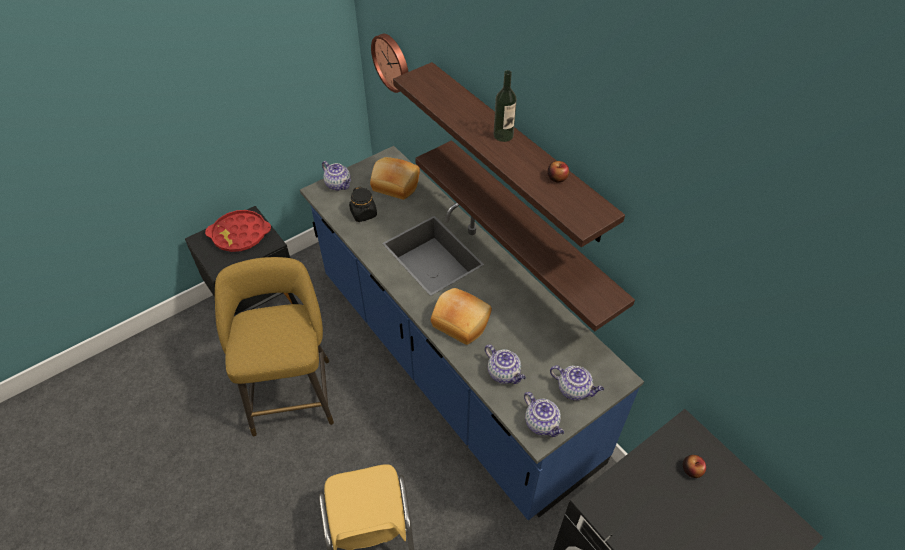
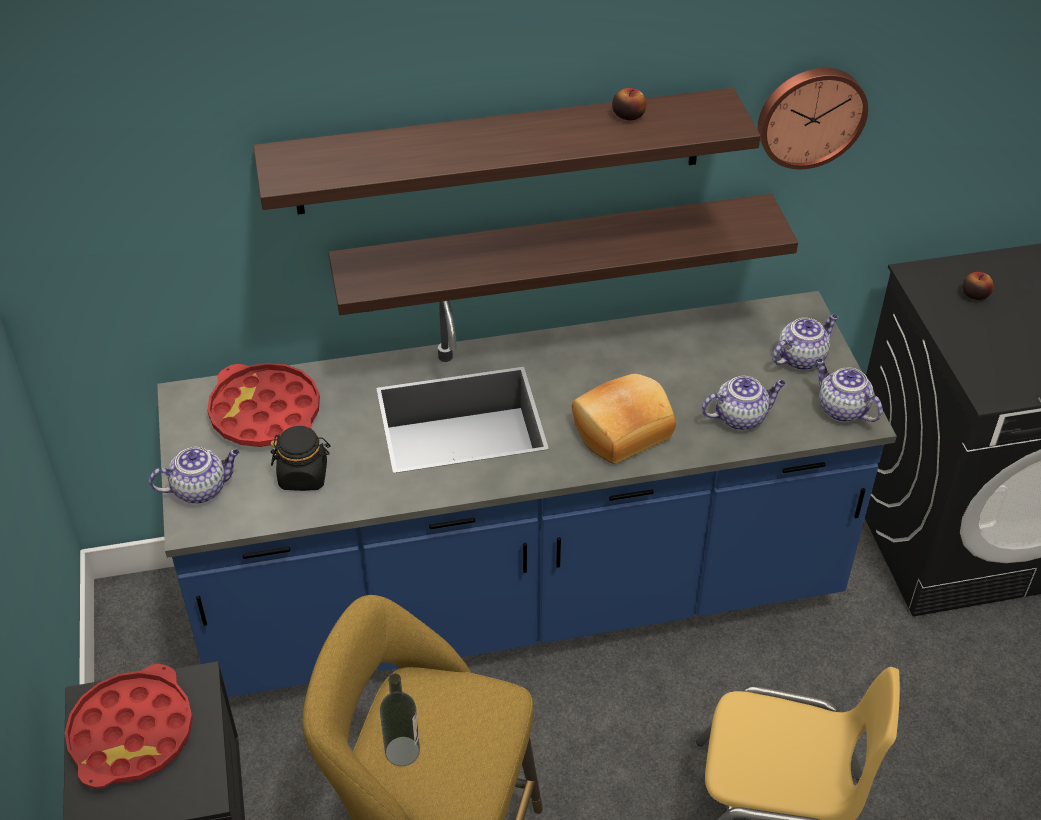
camera: 65 degrees left, 5 degrees down
(392, 62) = (122, 223): wall clock -> wall clock (810, 115)
(395, 185) = (265, 413): bread -> red tray
(503, 135) = (502, 131): bottle -> bottle (402, 751)
(542, 423) = (841, 409): teapot -> teapot turned 120 degrees counterclockwise

